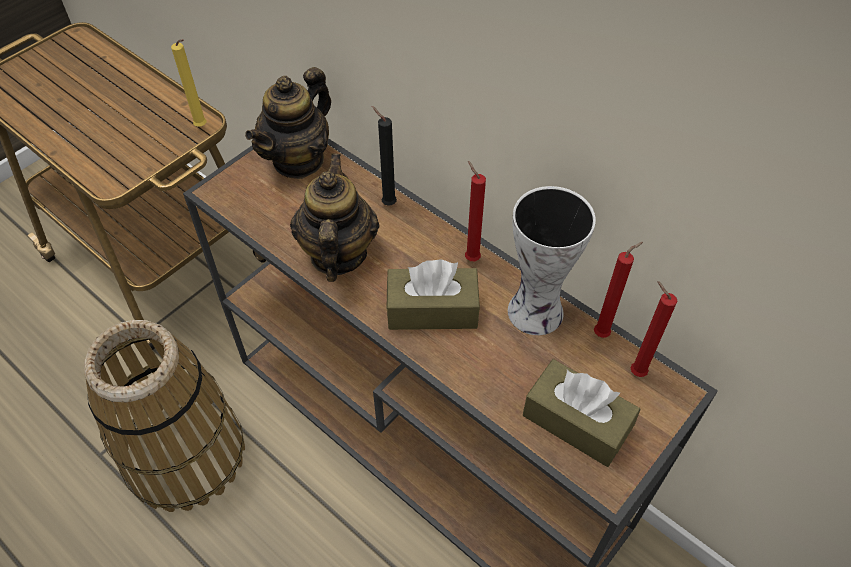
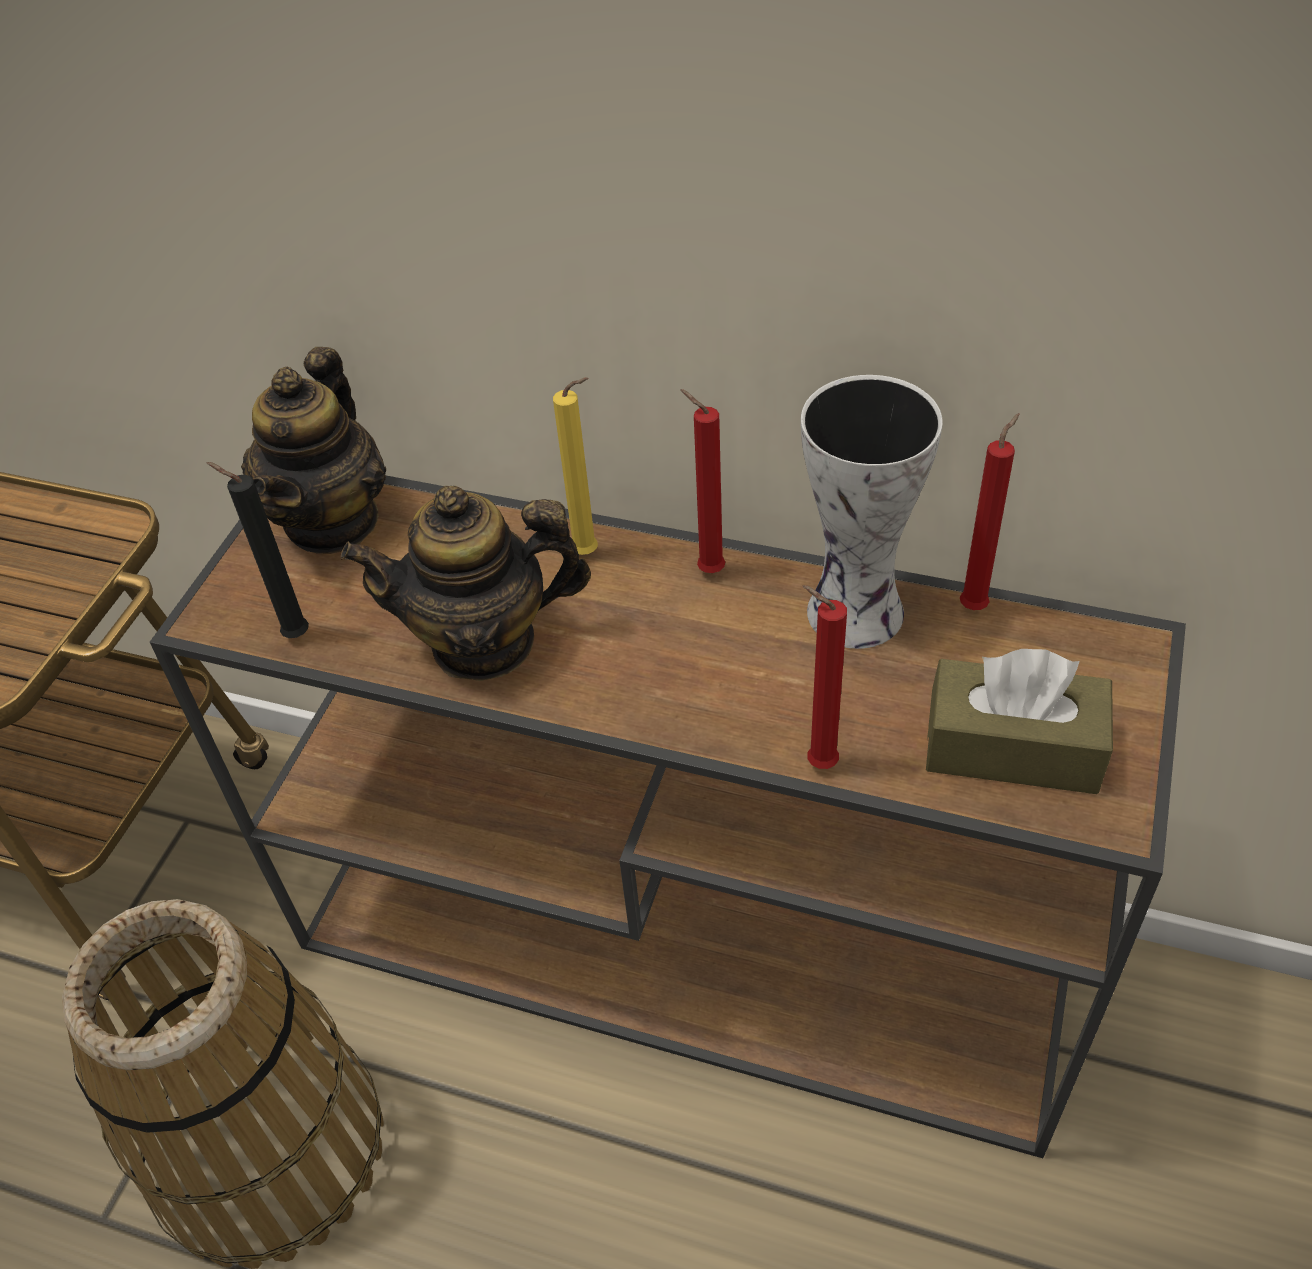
camera: 20 degrees left, 5 degrees down
(202, 127) = (117, 533): yellow candle -> yellow candle (589, 554)
(337, 254) = (484, 642): teapot -> teapot turned 75 degrees counterclockwise
(387, 203) = (523, 536): black candle -> black candle (292, 635)
(432, 310) = (692, 669): brown tissue box -> none
(635, 371) = (1053, 641): red candle -> red candle (817, 763)

